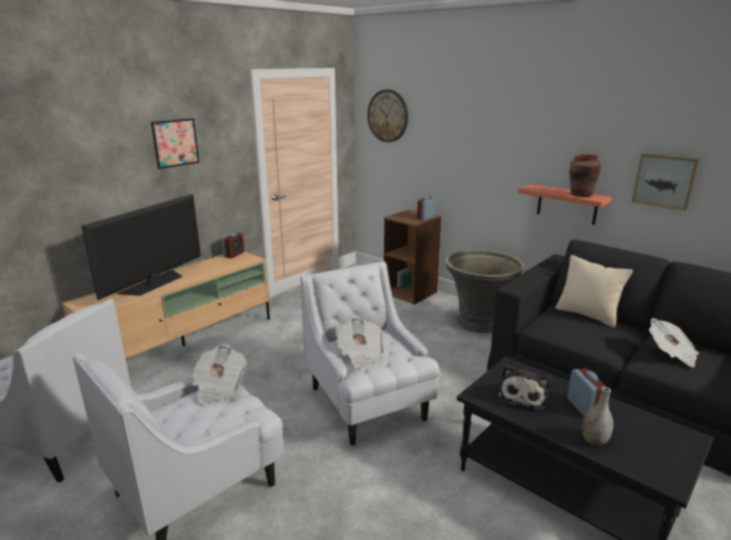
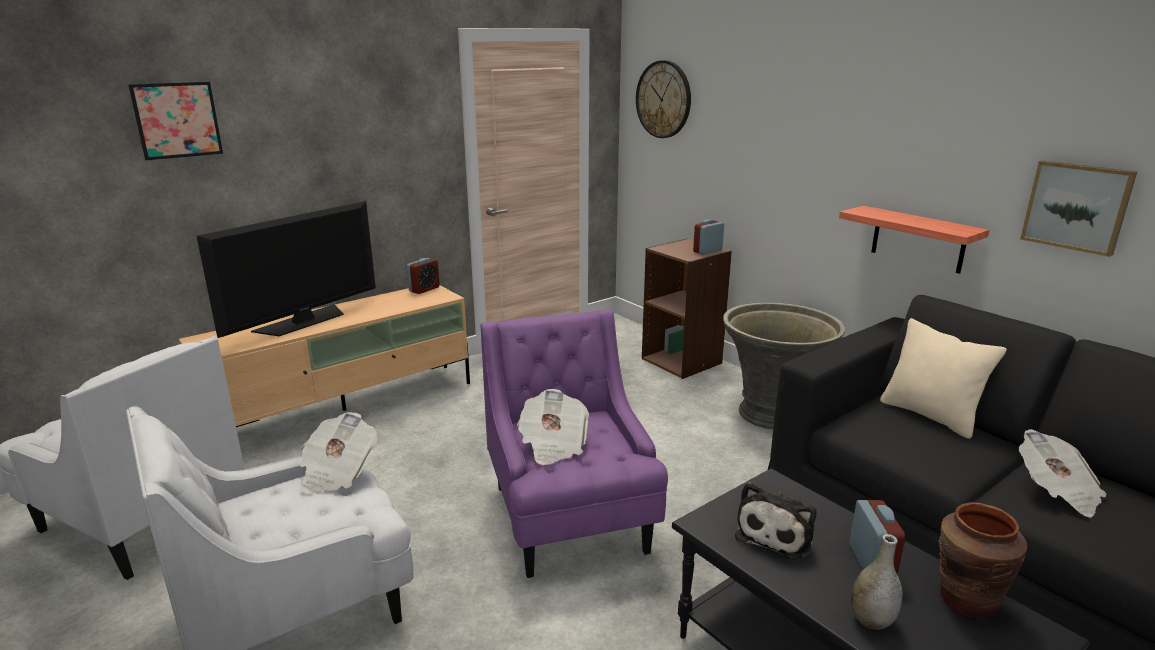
camera: 10 degrees right, 0 degrees up
(175, 143) = (344, 129): picture -> picture (177, 120)
(368, 404) = (570, 520): white armchair -> purple armchair
(580, 195) = (937, 224): brown vase -> brown vase (966, 600)

